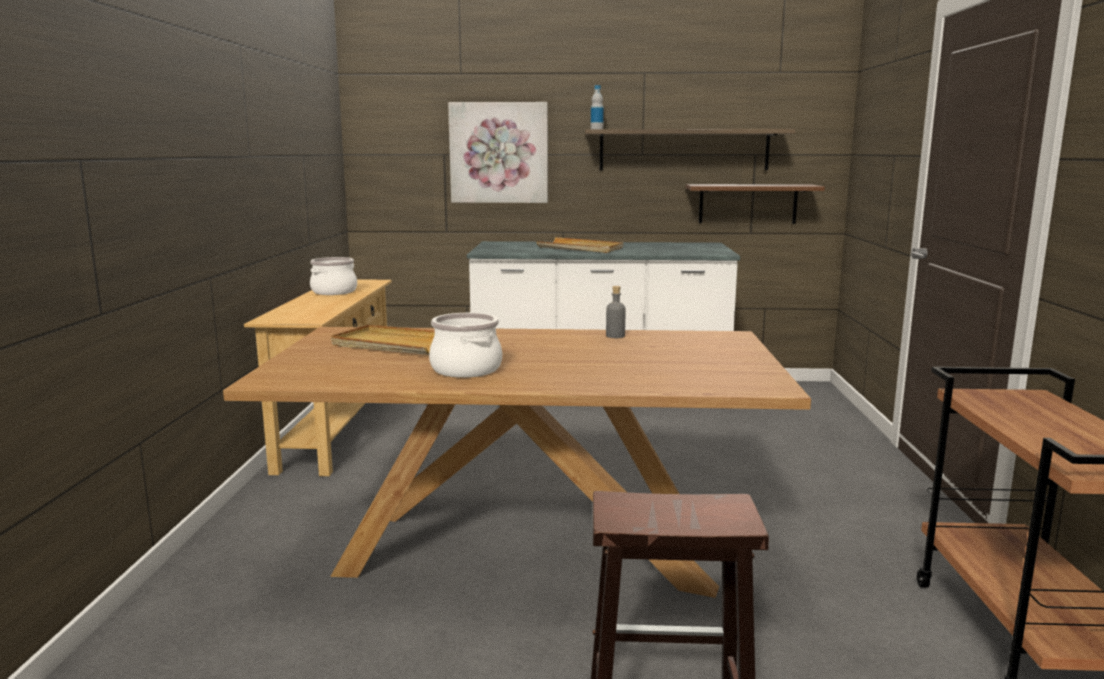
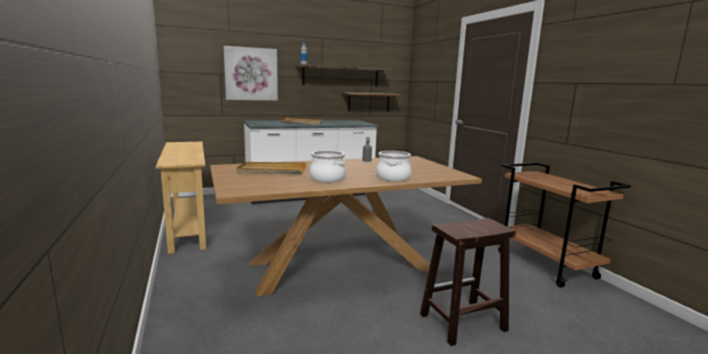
camera: 25 degrees left, 0 degrees up
(334, 292) = (180, 148): cooking pot -> cooking pot (392, 178)

